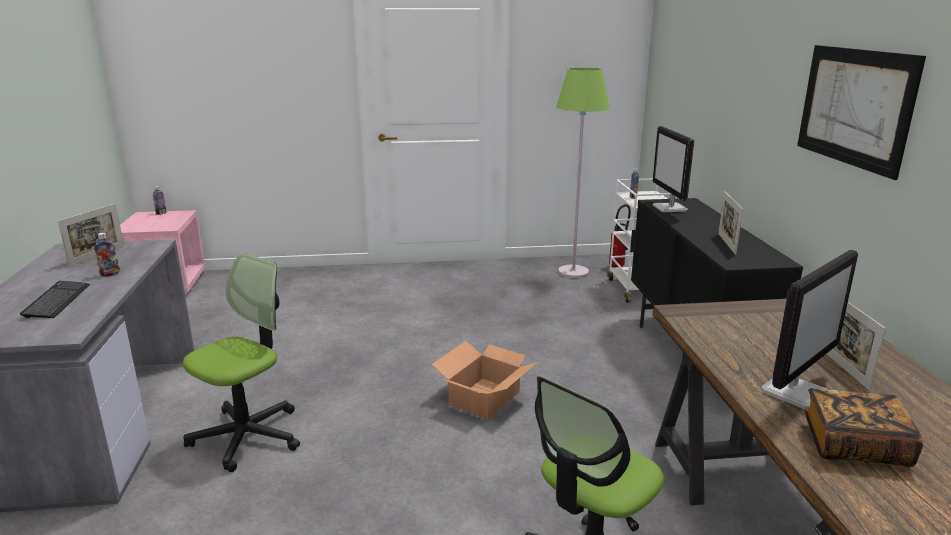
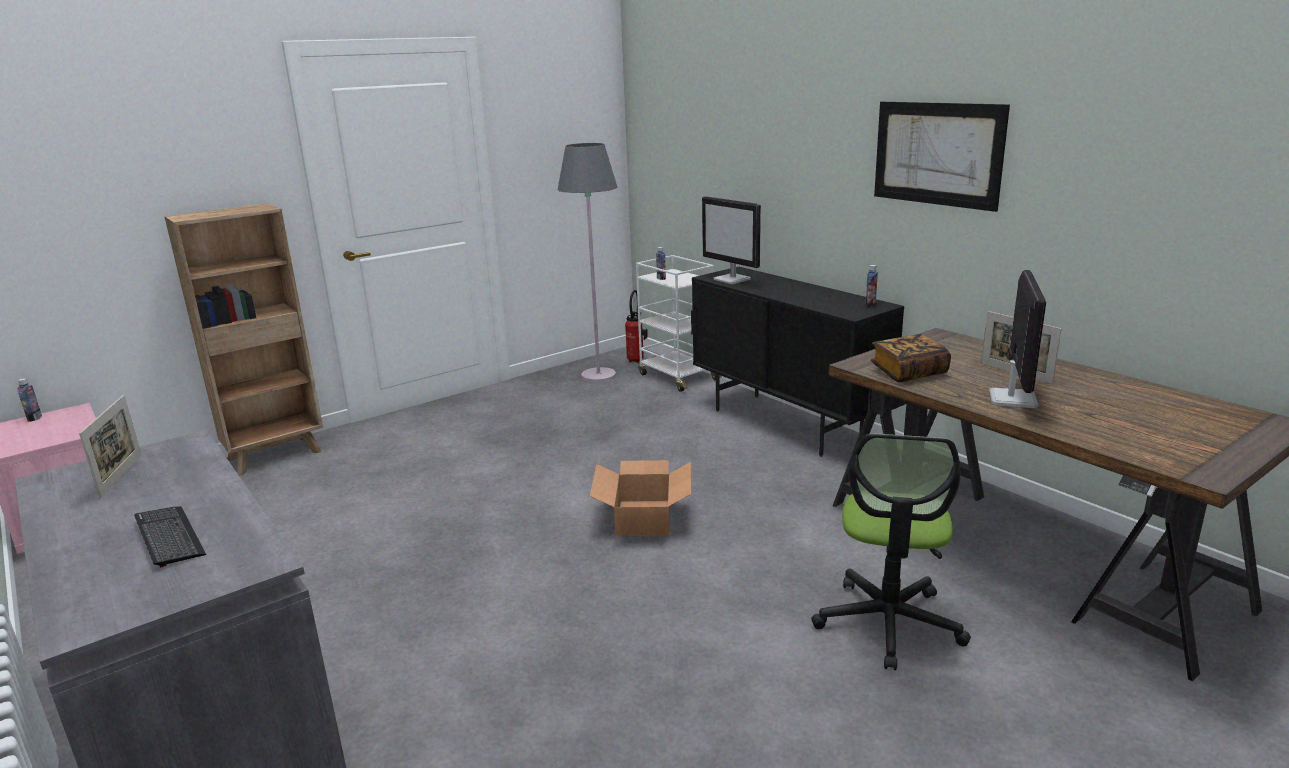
camera: 30 degrees left, 0 degrees up
(110, 274) = (189, 489): bottle -> bottle (870, 304)
(247, 436) = (426, 645): office chair -> none
(306, 274) = (276, 455): none -> brown bookcase
(573, 272) = (598, 376): green floor lamp -> grey floor lamp
(726, 243) = (824, 300): picture frame -> none
(854, 446) = (1092, 421): book -> book (908, 372)

